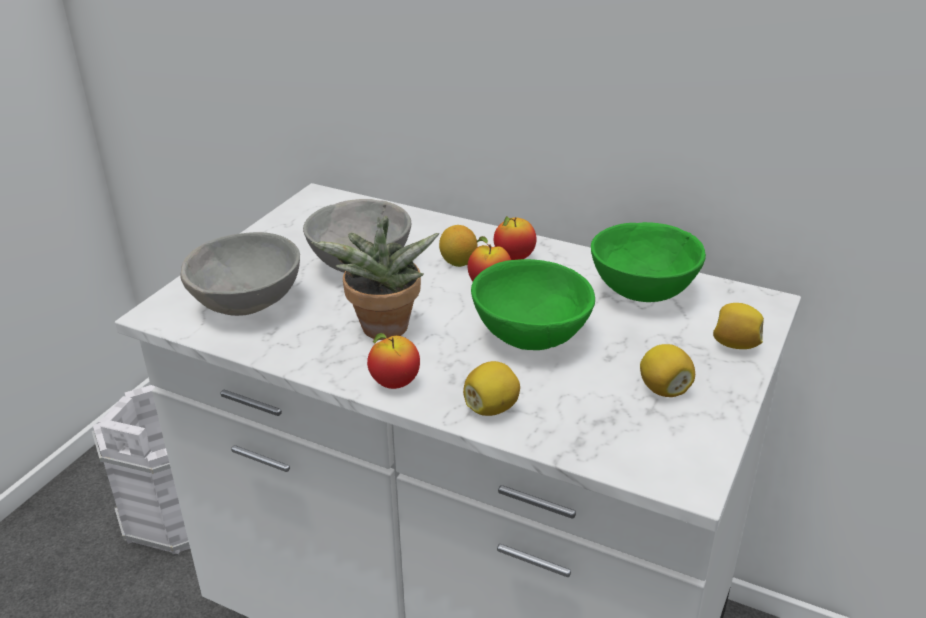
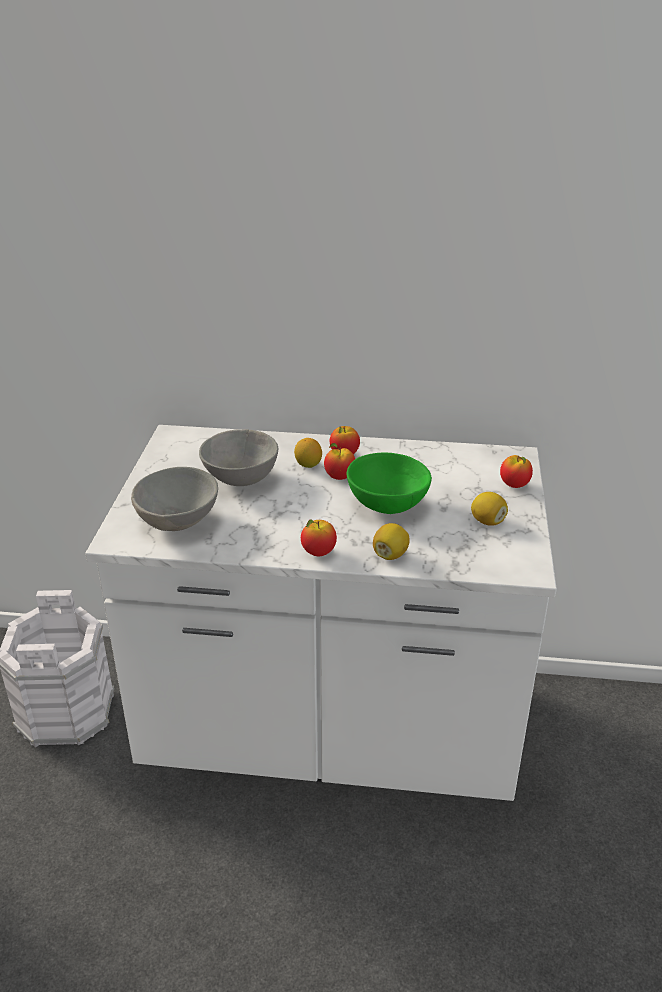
camera: 20 degrees left, 0 degrees up
(383, 332) = (288, 521): potted plant -> none
(641, 291) = (440, 462): green bowl -> none
(735, 344) = (514, 485): lemon -> apple

